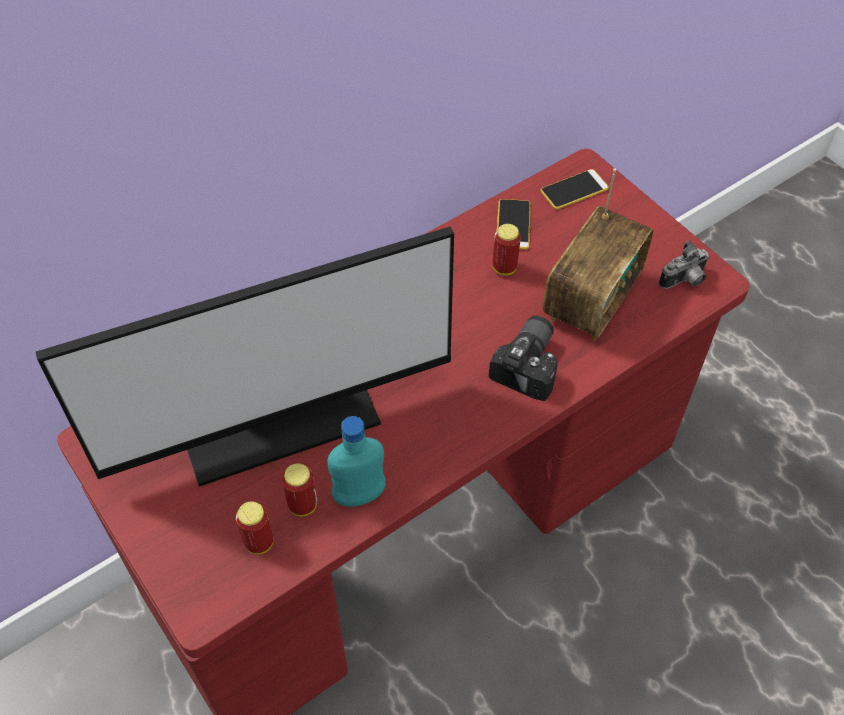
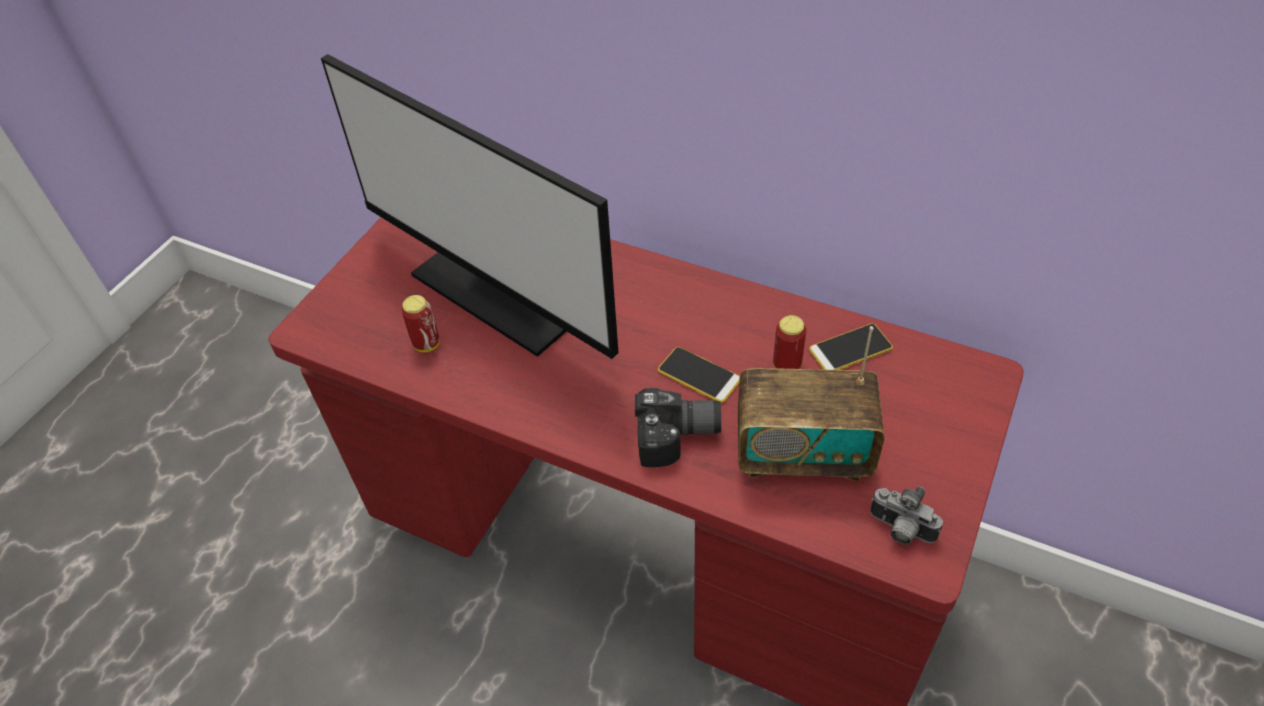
camera: 65 degrees right, 5 degrees down
(259, 542) = (378, 334): can -> none
(359, 495) = (455, 375): turquoise bottle -> none
(574, 190) = (946, 378): phone -> phone (699, 375)

